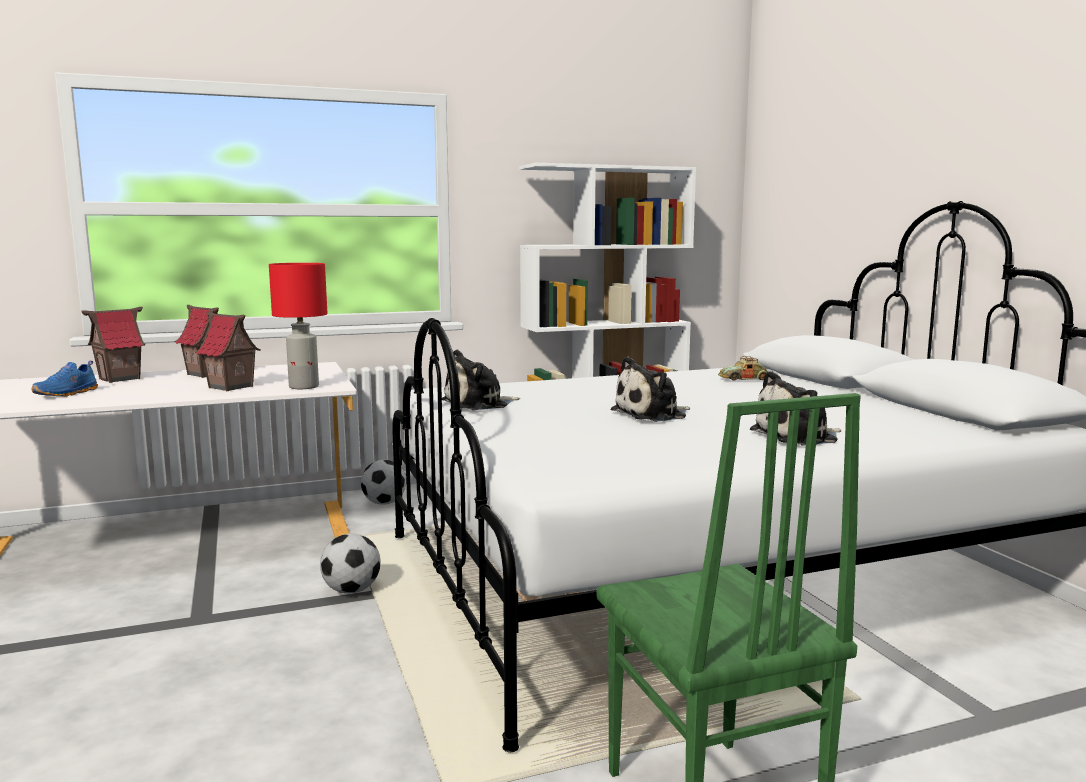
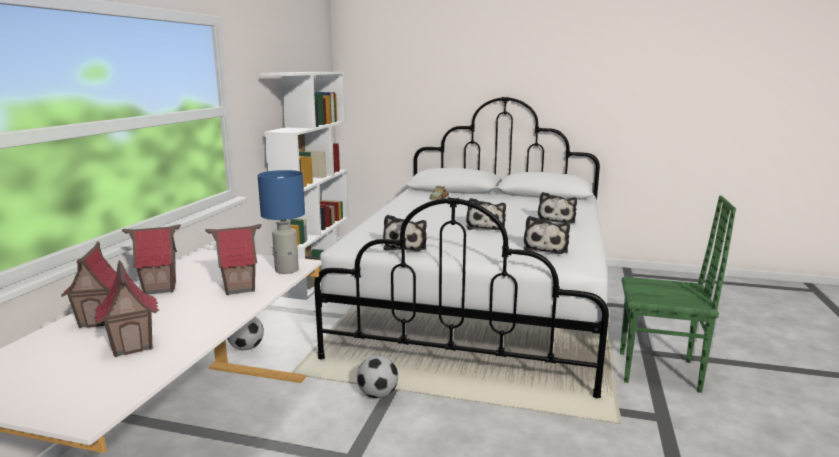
camera: 55 degrees left, 5 degrees up
(67, 394) = (133, 345): blue shoe -> toy house
(305, 387) = (287, 270): red table lamp -> blue table lamp
(606, 453) = (546, 248): none -> plush toy

